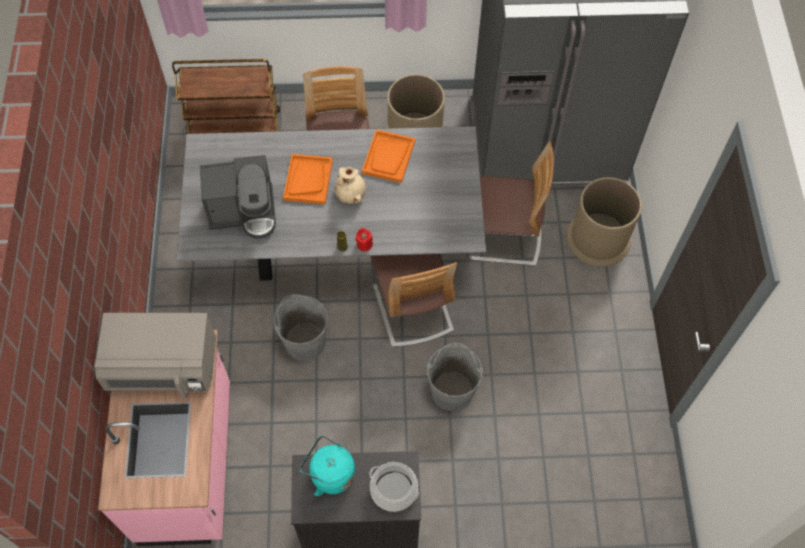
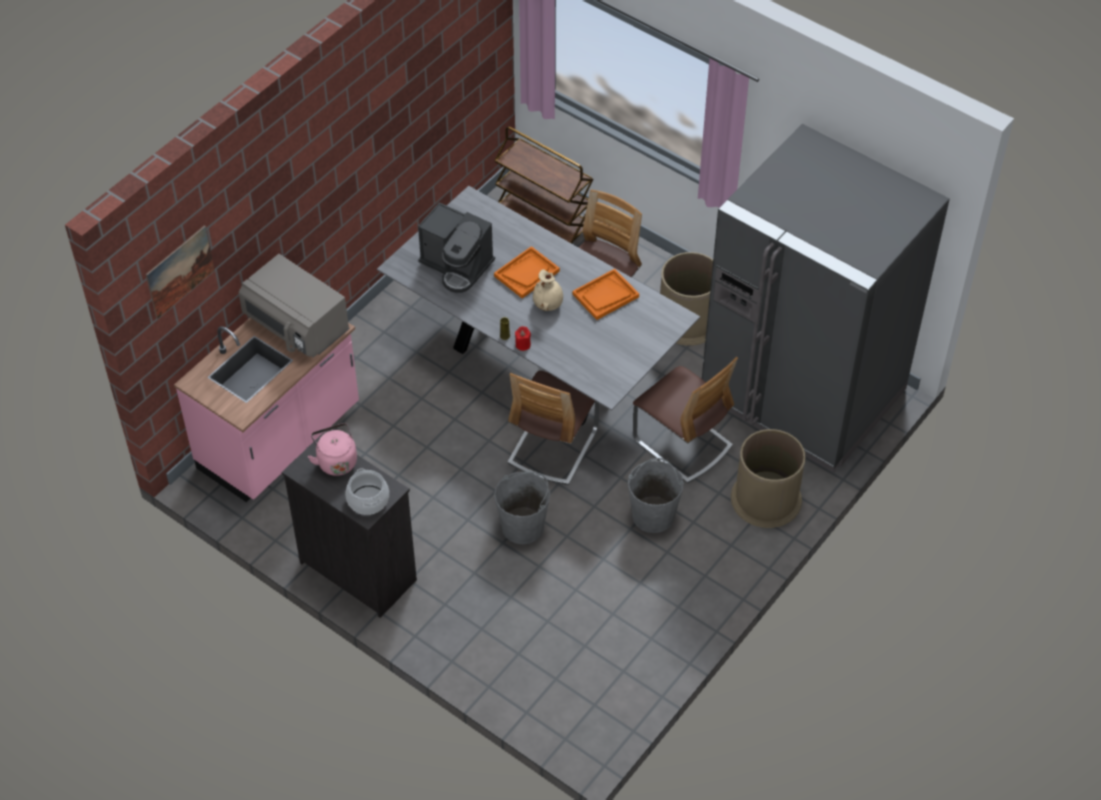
camera: 40 degrees right, 10 degrees down
(53, 412) = (180, 271): none -> picture
(305, 342) = (444, 414): grey bucket -> grey bucket (653, 515)
(330, 474) = (336, 460): turquoise kettle -> pink kettle

